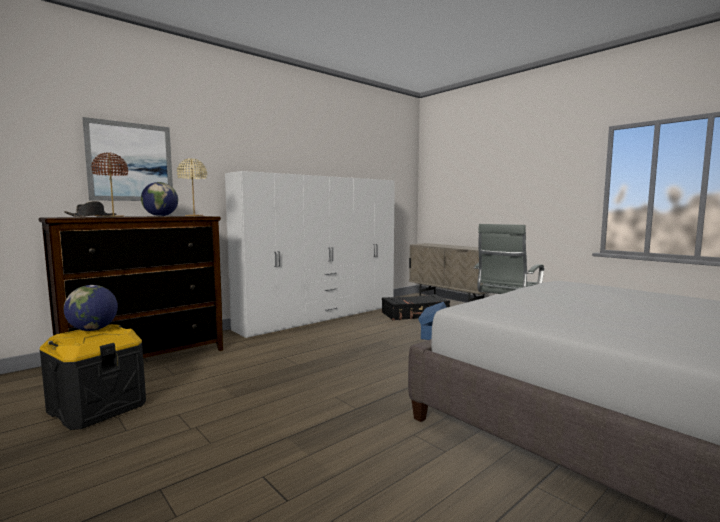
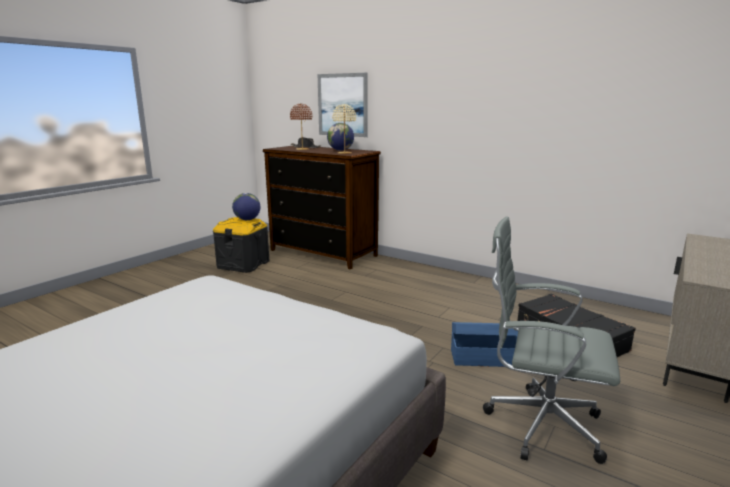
camera: 75 degrees right, 10 degrees up
(321, 317) = (484, 285): white wardrobe -> none

